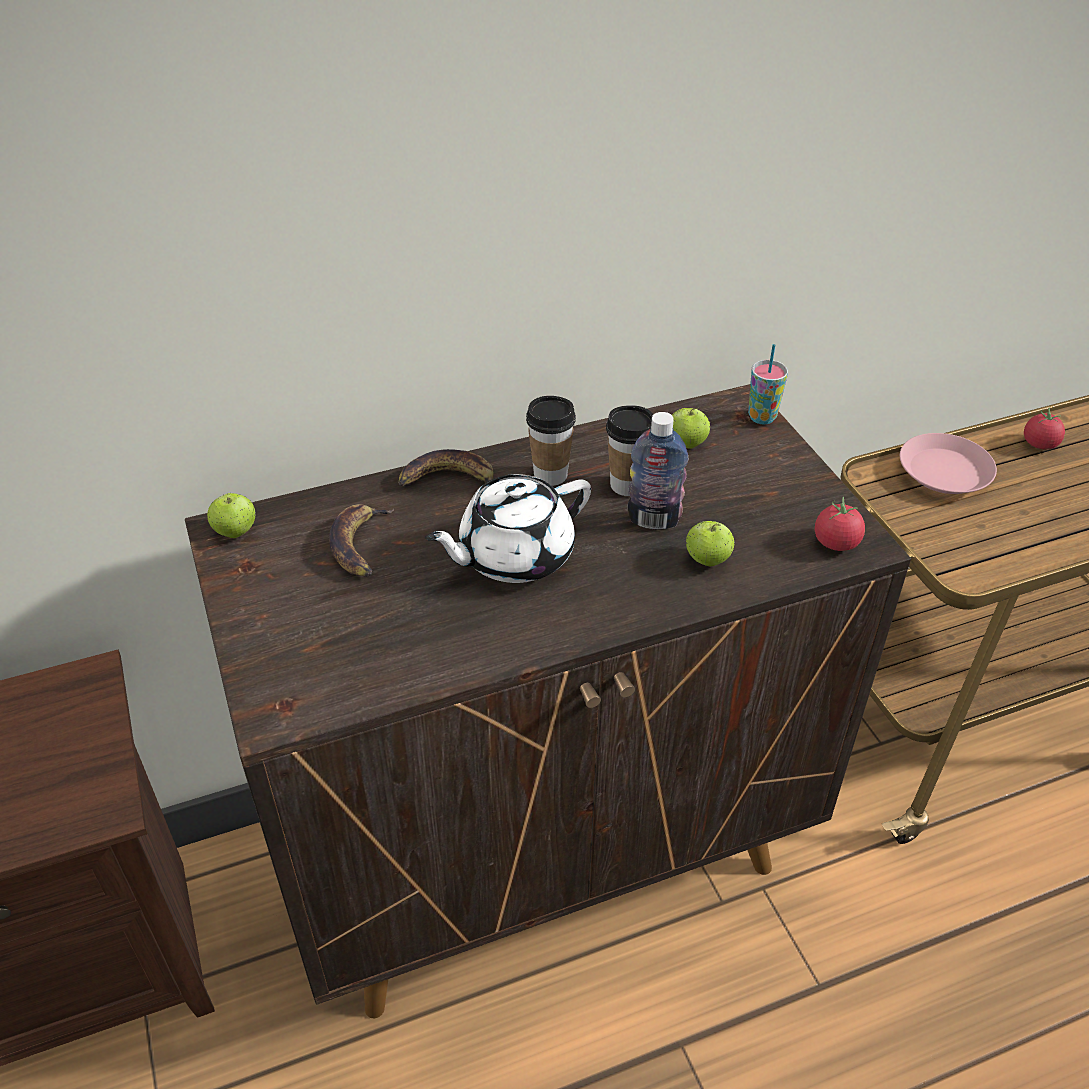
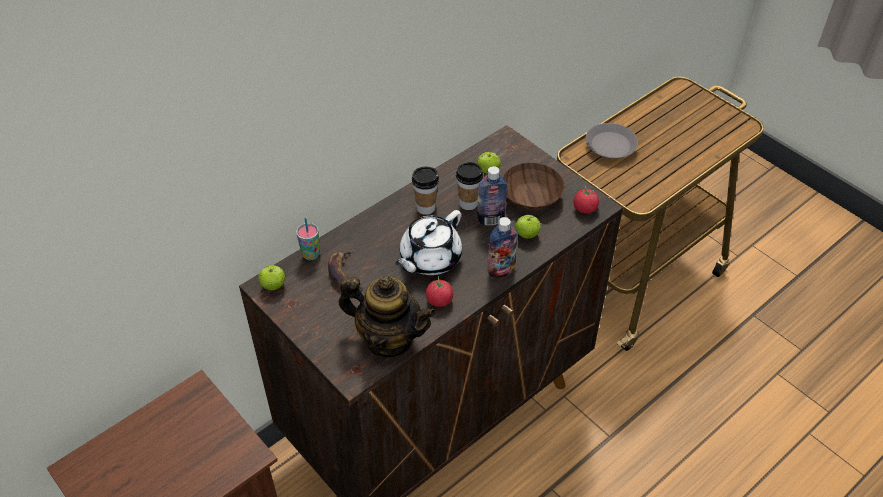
camera: 20 degrees left, 5 degrees up
(371, 669) = (389, 339): none -> teapot
(448, 480) = (372, 225): banana -> none
(630, 607) = (501, 271): none -> bottle
(744, 497) = (530, 194): none -> brown bowl
(762, 417) = (520, 145): cup -> cup (311, 255)
(944, 471) = (610, 145): pink plate -> grey plate
(1039, 444) = (652, 116): tomato -> tomato (439, 300)

